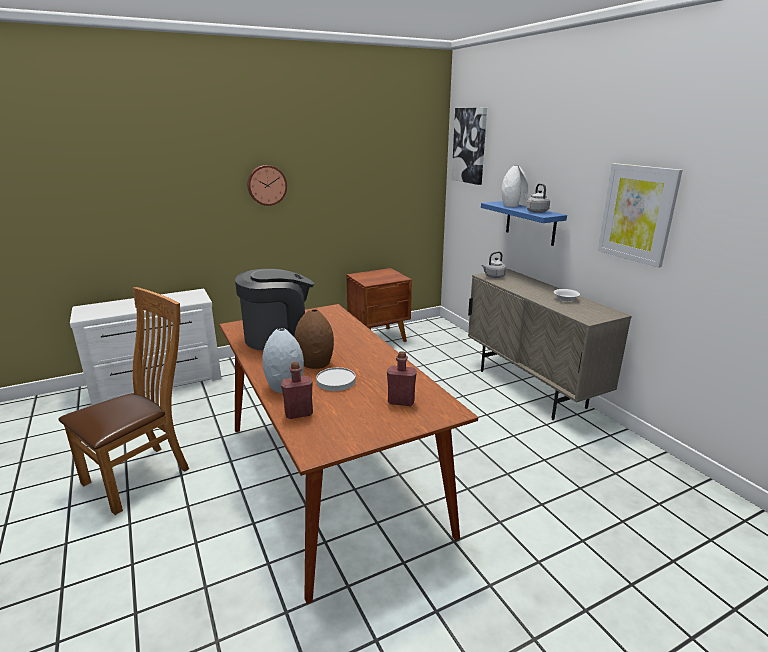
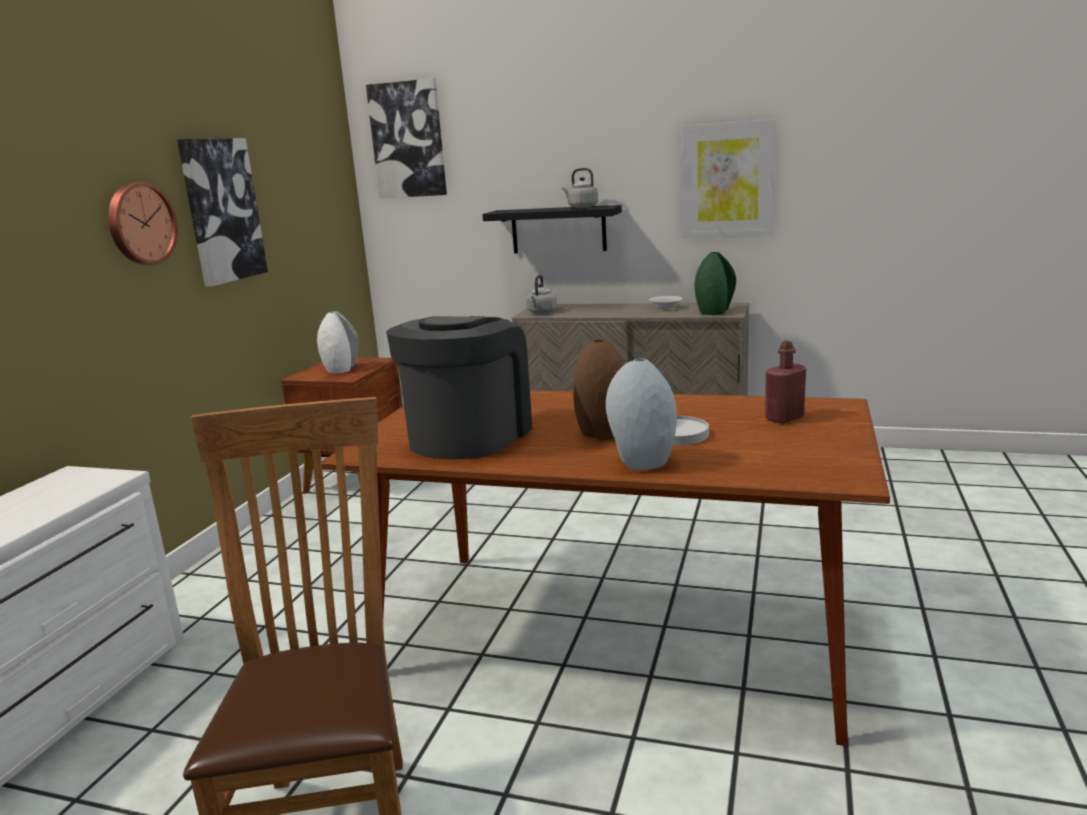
camera: 45 degrees left, 5 degrees down
(299, 414) = (737, 469): red bottle -> none
(324, 180) = (222, 210): none -> picture
(512, 205) = (531, 209): white vase -> white vase (341, 370)
(530, 223) = (558, 230): blue shelf -> black shelf
(582, 314) = (714, 312): none -> green vase

